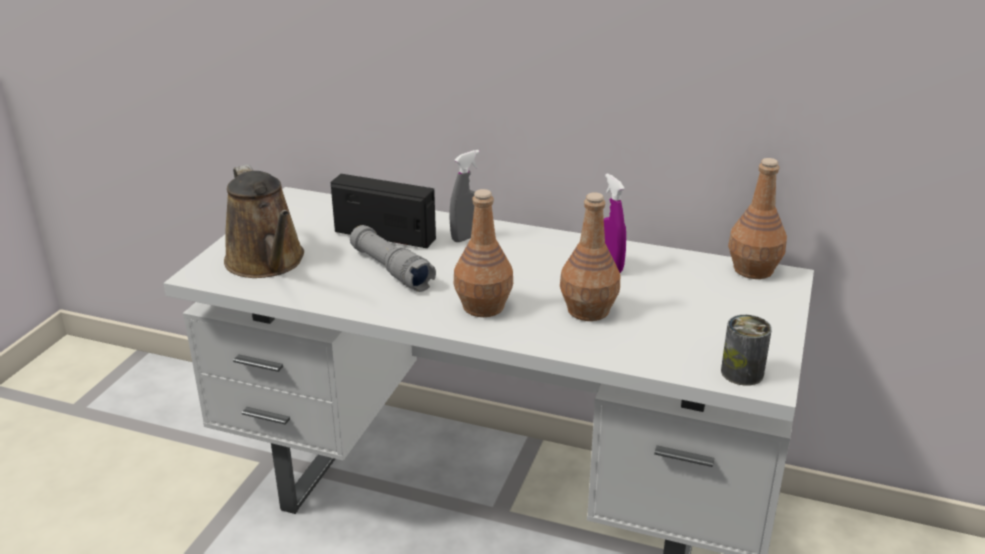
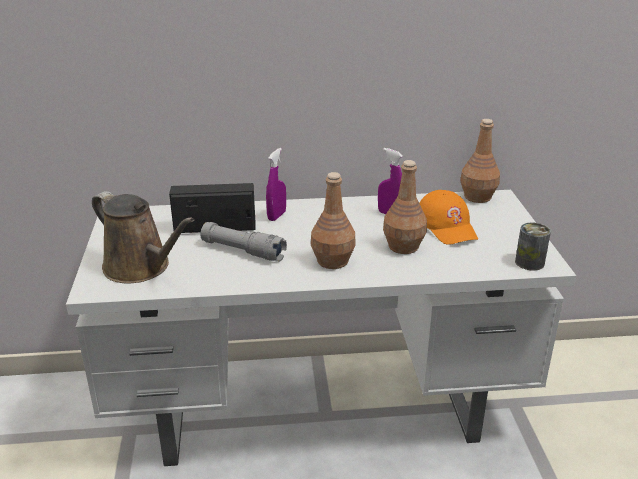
camera: 25 degrees left, 0 degrees up
(467, 237) = (276, 216): grey spray bottle -> purple spray bottle
(671, 297) = (446, 226): none -> orange cap

